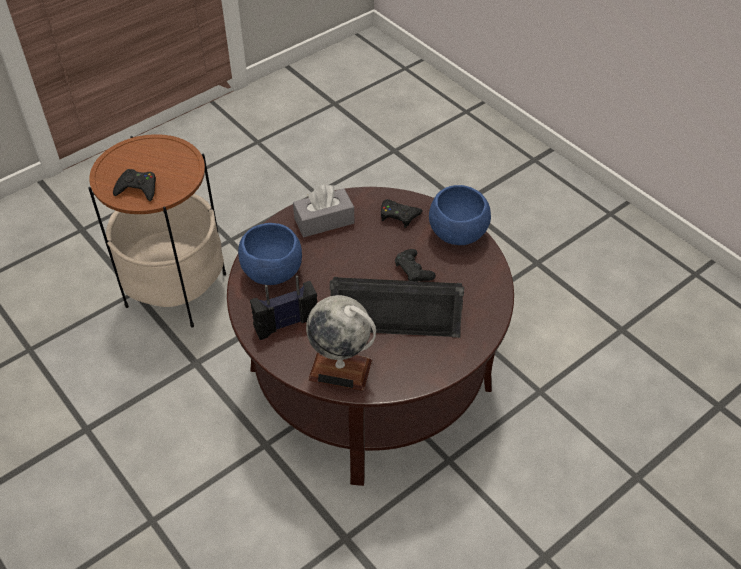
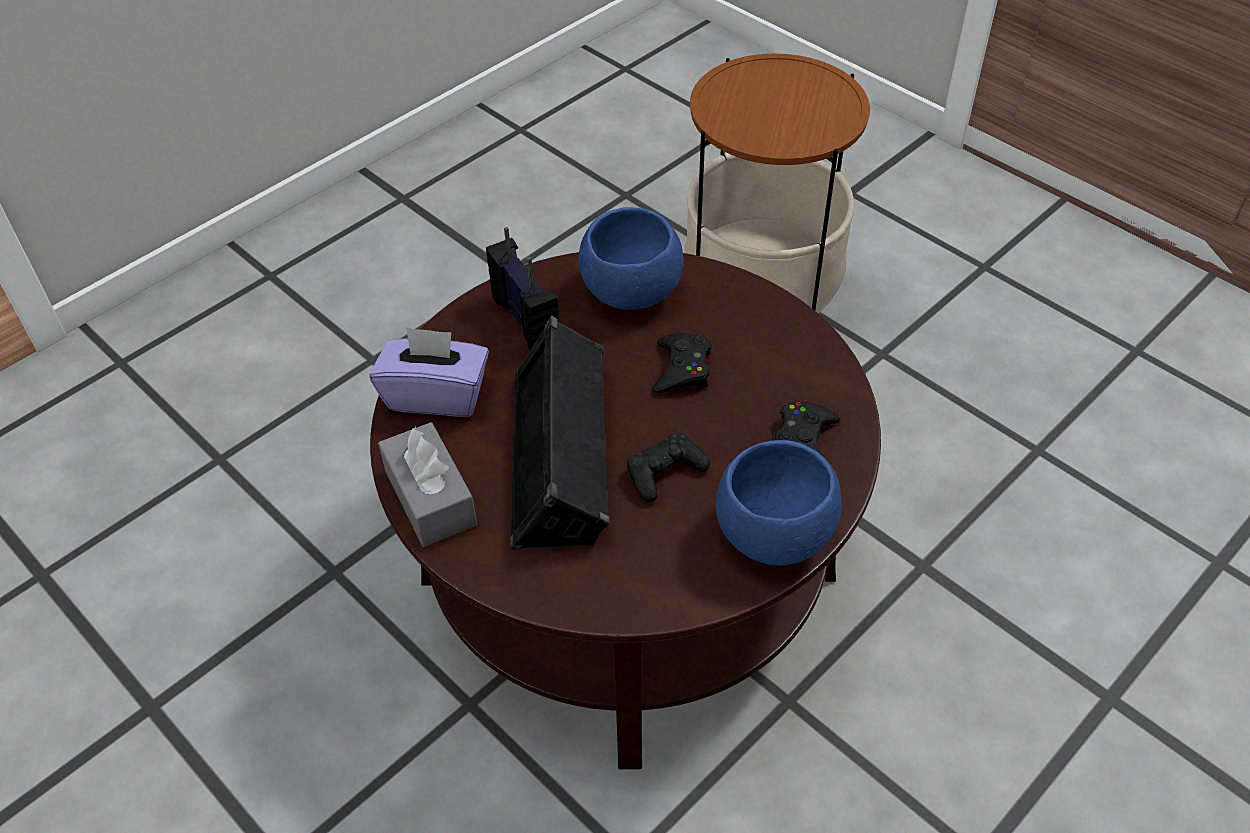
camera: 85 degrees right, 0 degrees up
(138, 188) = (736, 101): black game controller -> black game controller (682, 369)
(324, 221) = (763, 340): grey tissue box -> grey tissue box (430, 498)
(340, 369) = (436, 395): globe -> purple tissue box

